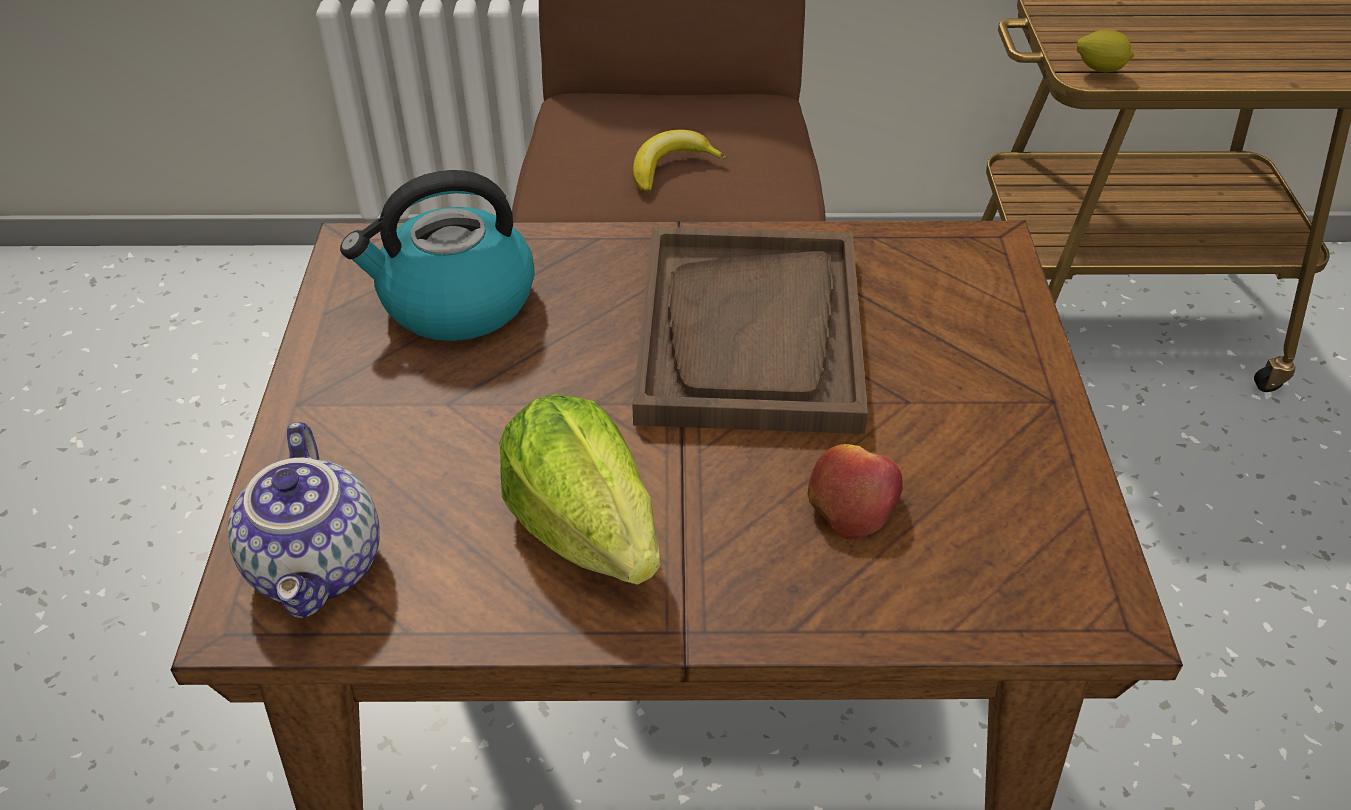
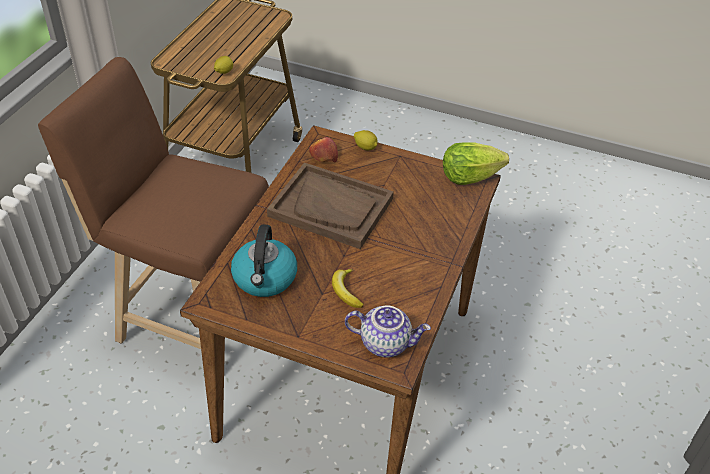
camera: 70 degrees left, 0 degrees up
(585, 527) = (400, 273): lettuce -> lettuce (469, 177)
(671, 168) = (204, 200): banana -> banana (346, 291)
(852, 502) = (419, 212): apple -> apple (323, 156)
(1024, 327) = (365, 147): none -> lemon

